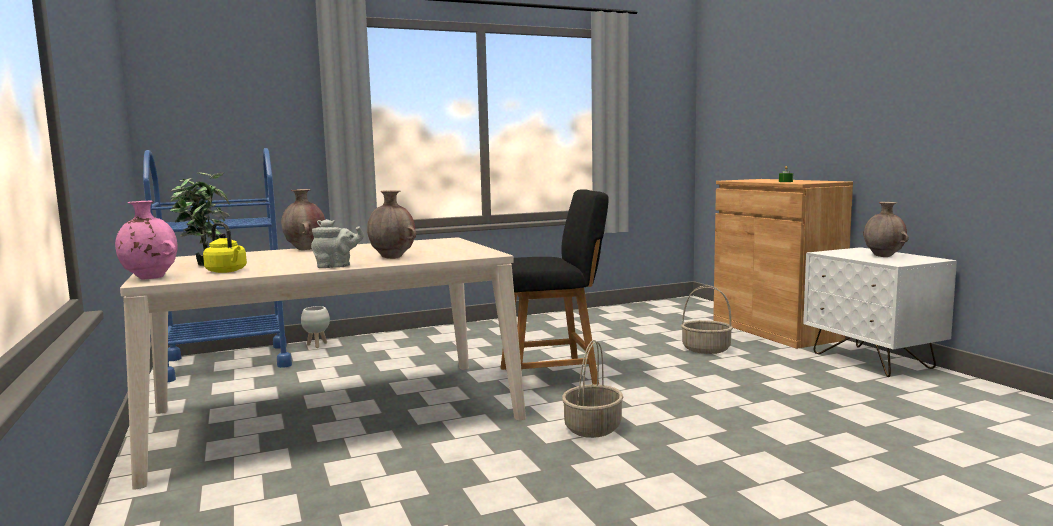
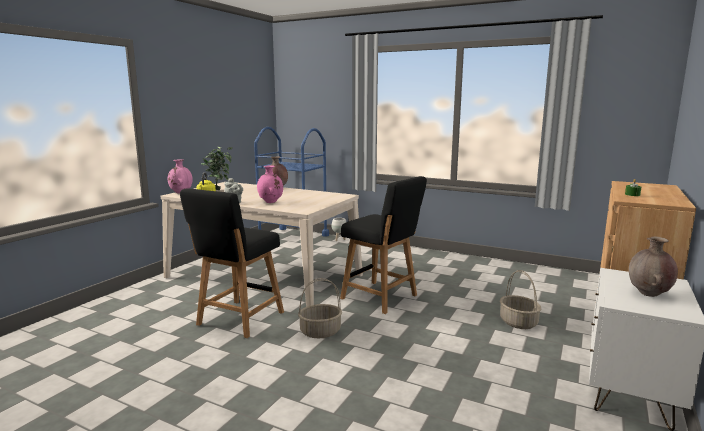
camera: 50 degrees right, 5 degrees up
(393, 257) = (271, 202): brown vase -> pink vase
(465, 467) = (238, 320): none -> black chair

